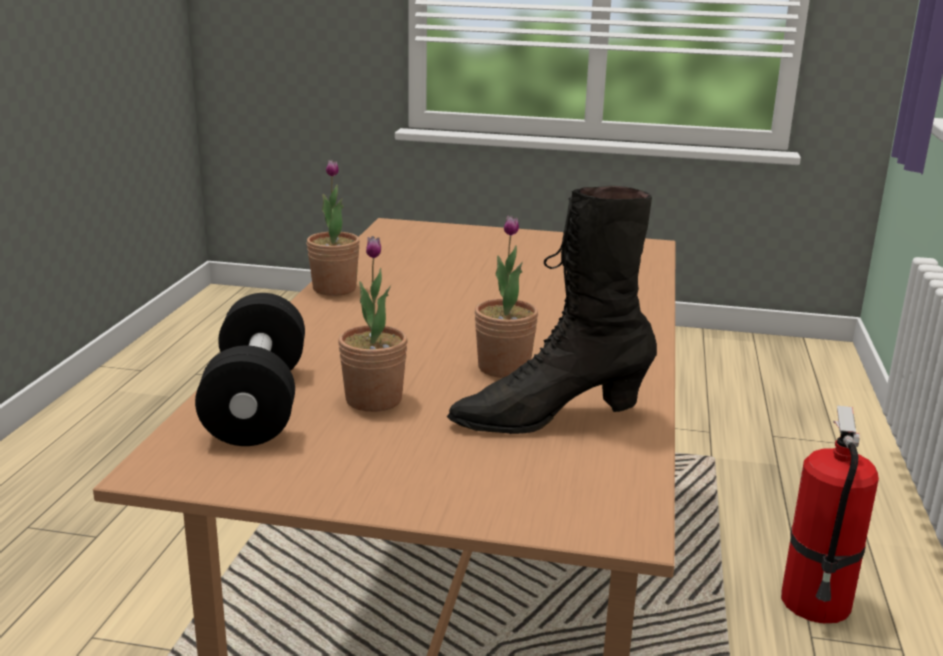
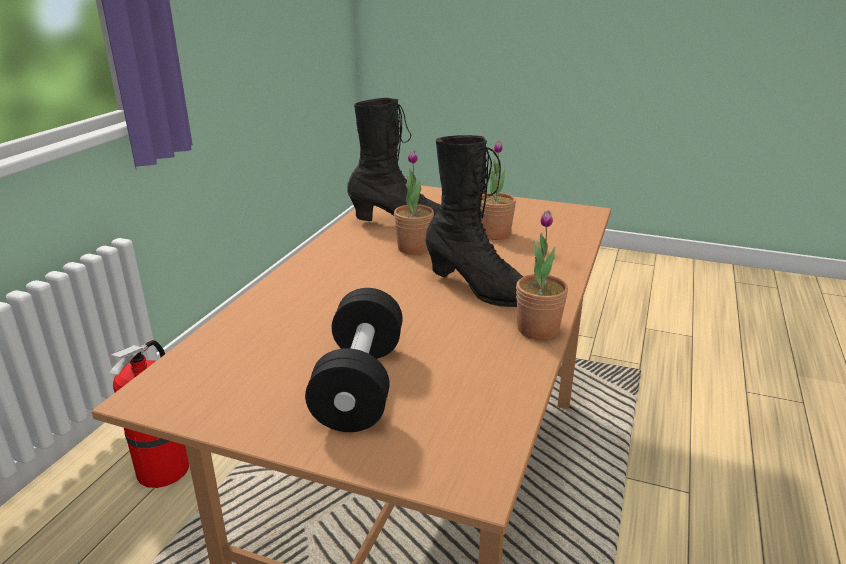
camera: 170 degrees left, 5 degrees up
(257, 403) = (558, 235): black dumbbell -> black dumbbell (360, 384)
(395, 319) = (481, 290): none -> black boot

